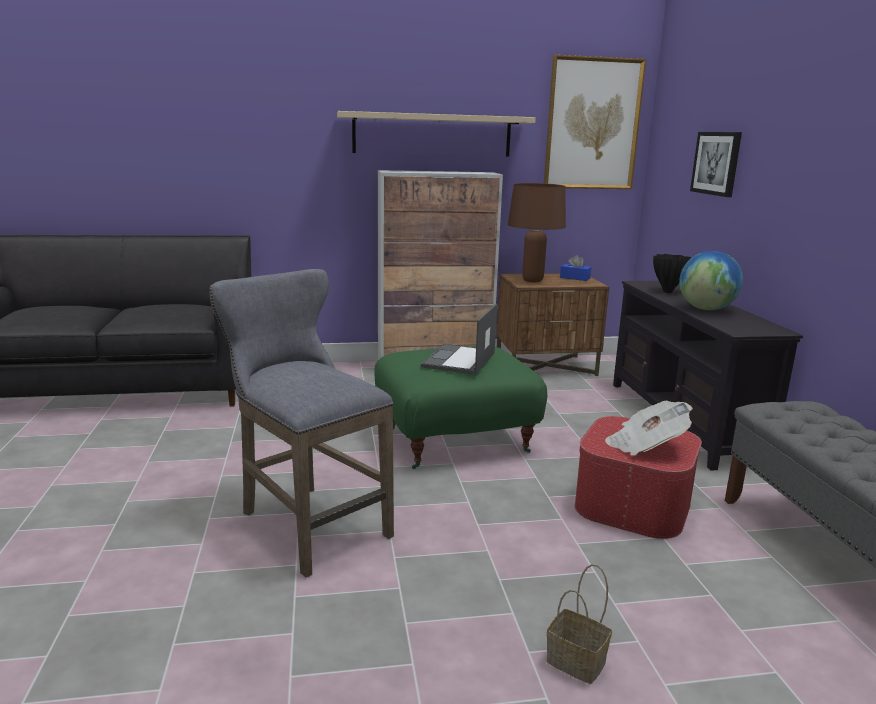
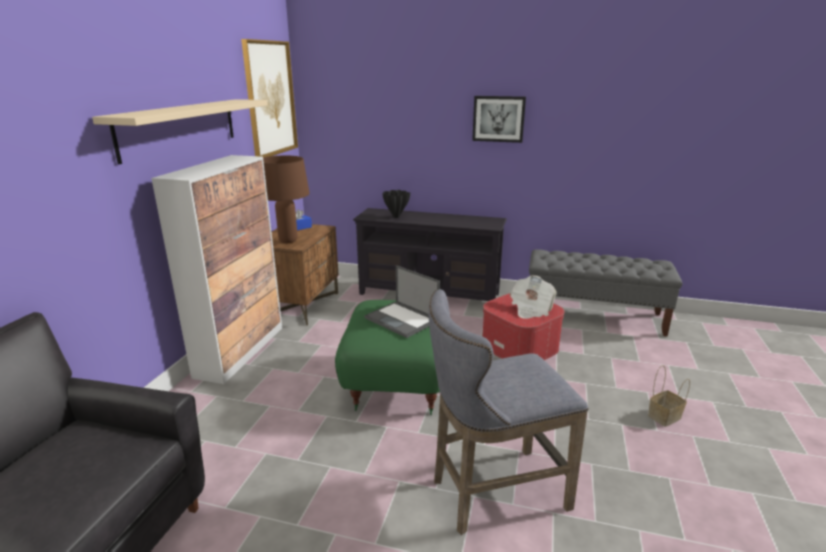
camera: 65 degrees left, 5 degrees up
(706, 309) = (443, 220): globe -> none
(716, 163) = (395, 123): picture -> picture (498, 119)

